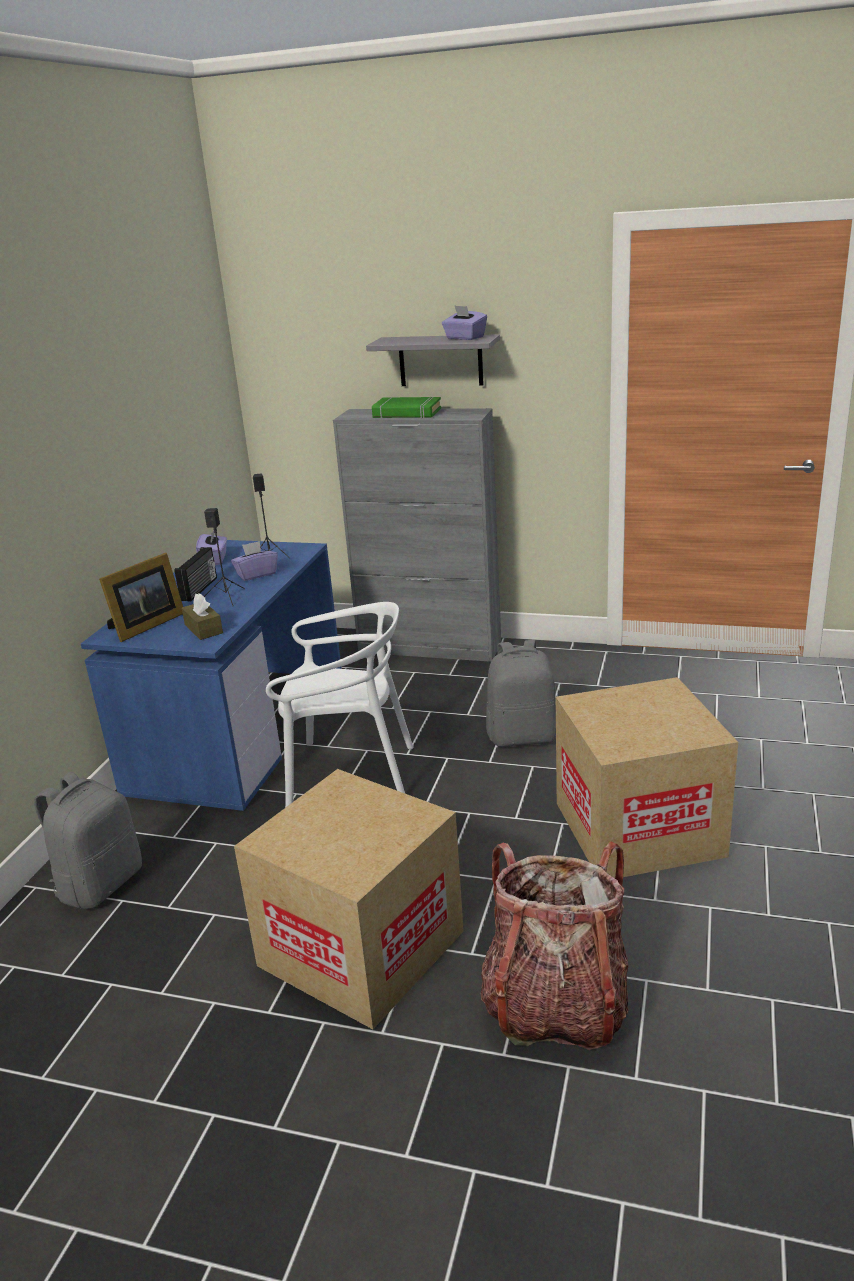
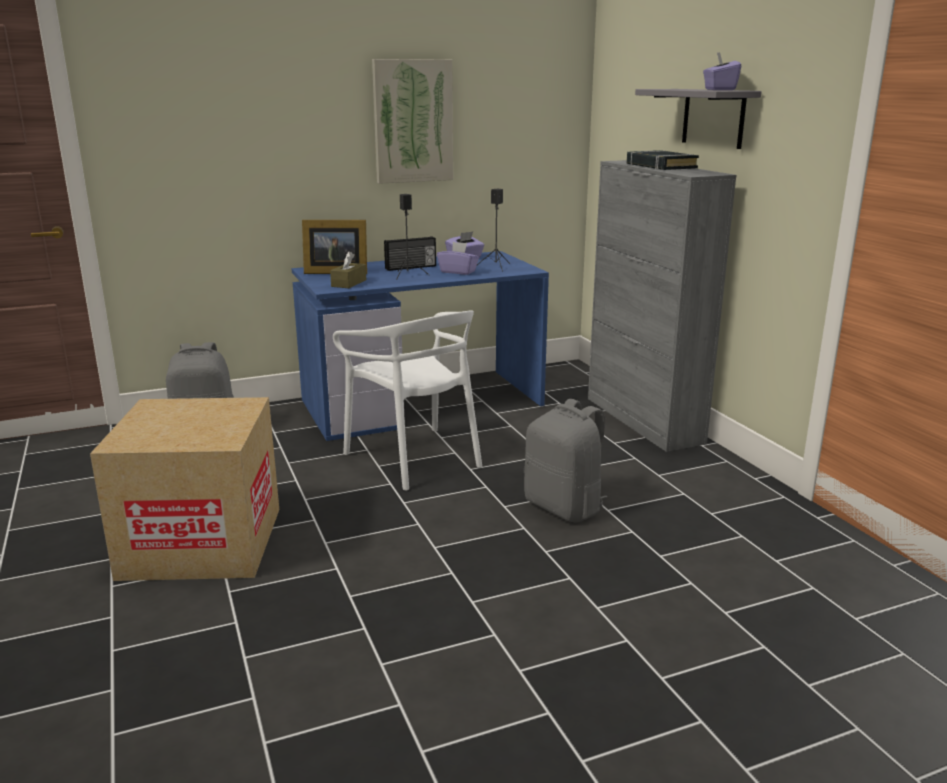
camera: 50 degrees right, 5 degrees down
(129, 423) = (413, 121): none -> picture
(407, 413) = (660, 166): green book -> black book
(556, 1005) = (187, 656): backpack -> none
(638, 829) = (488, 617): cardboard box -> none

